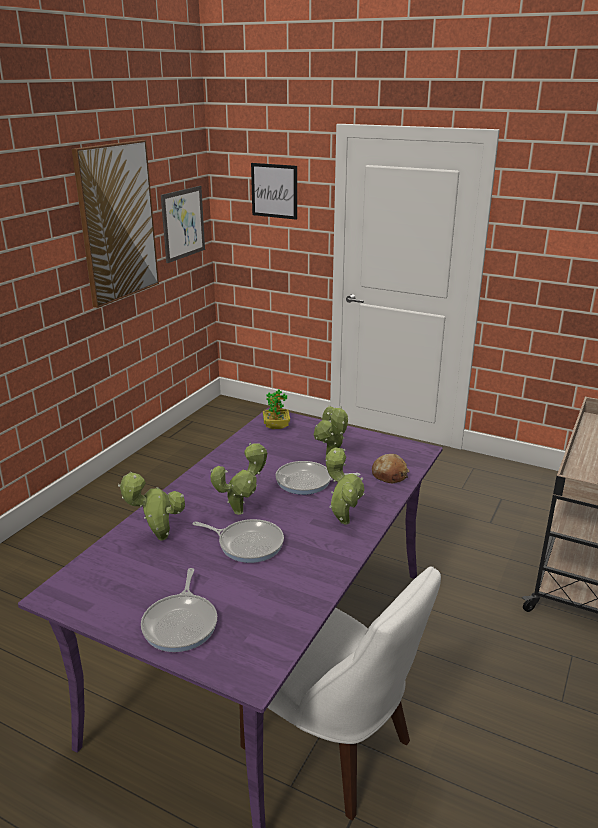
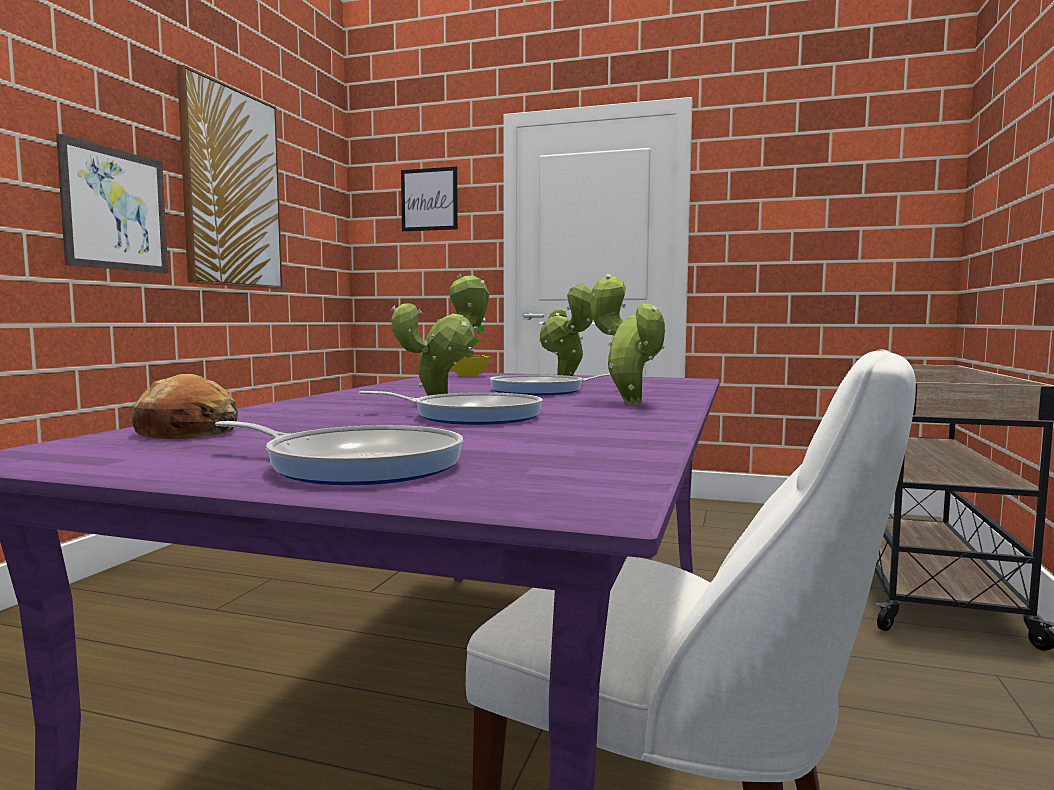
camera: 10 degrees left, 20 degrees down
(158, 538) = (288, 417): potted plant -> none
(181, 623) = (357, 465): frying pan -> frying pan turned 60 degrees counterclockwise
(183, 223) = (316, 232): picture -> picture (115, 209)
(389, 475) = (667, 387): bread -> bread (188, 432)

